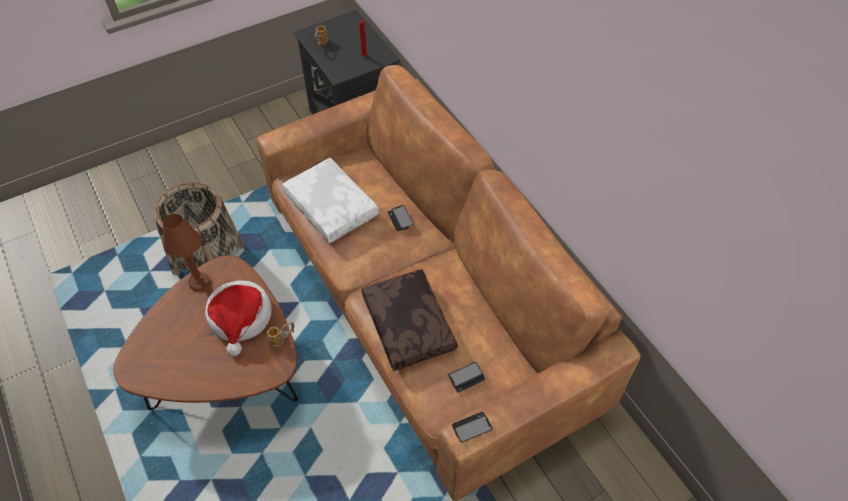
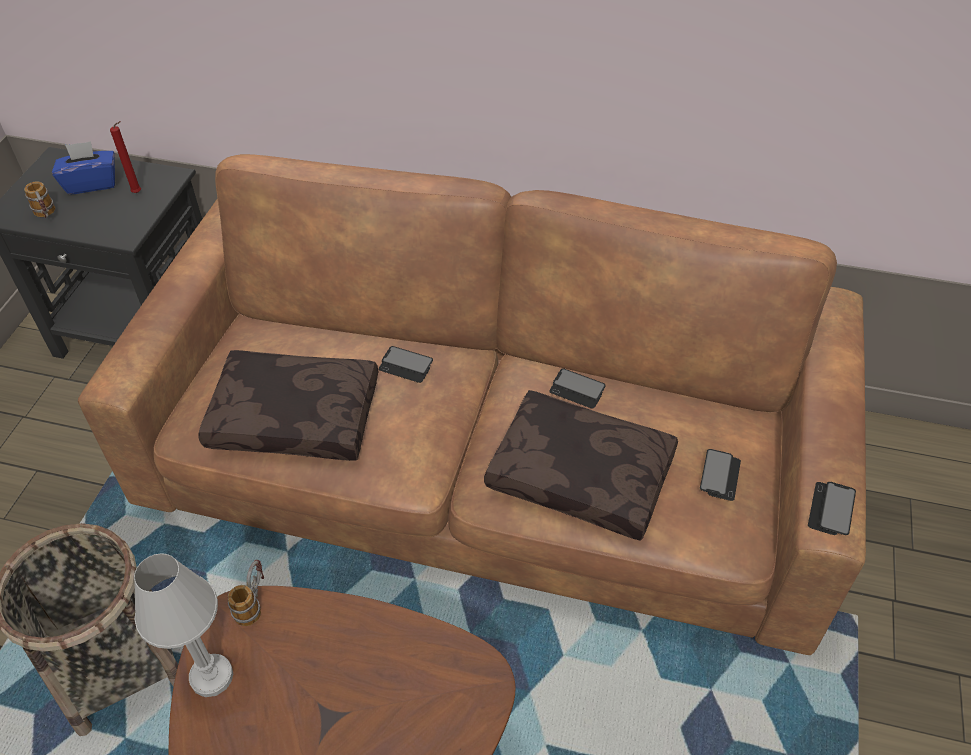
camera: 45 degrees left, 5 degrees down
(199, 282) = (212, 676): brown table lamp -> white table lamp
(240, 318) = (344, 667): hat -> none
(283, 339) = (442, 638): mug -> mug (253, 602)
(332, 206) = (297, 416): white pillow -> brown pillow
(353, 40) = (92, 183): none -> blue tissue box
(458, 288) = (577, 389): none -> phone

